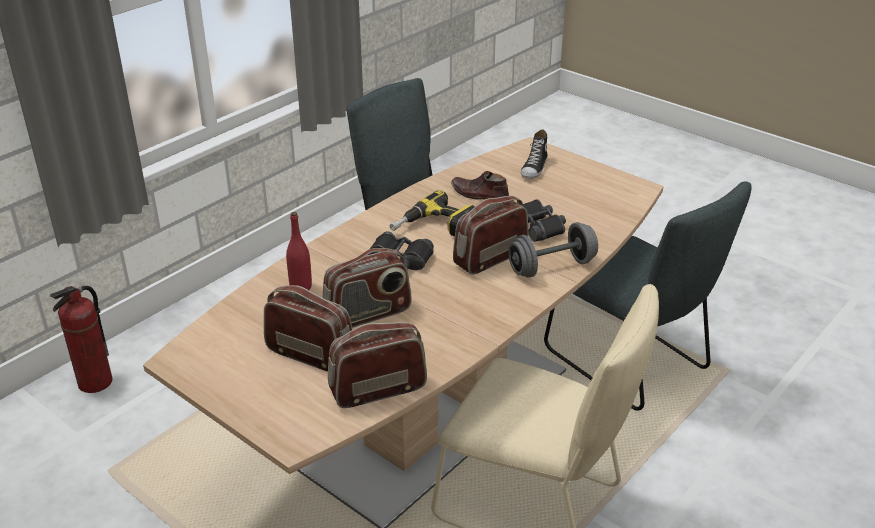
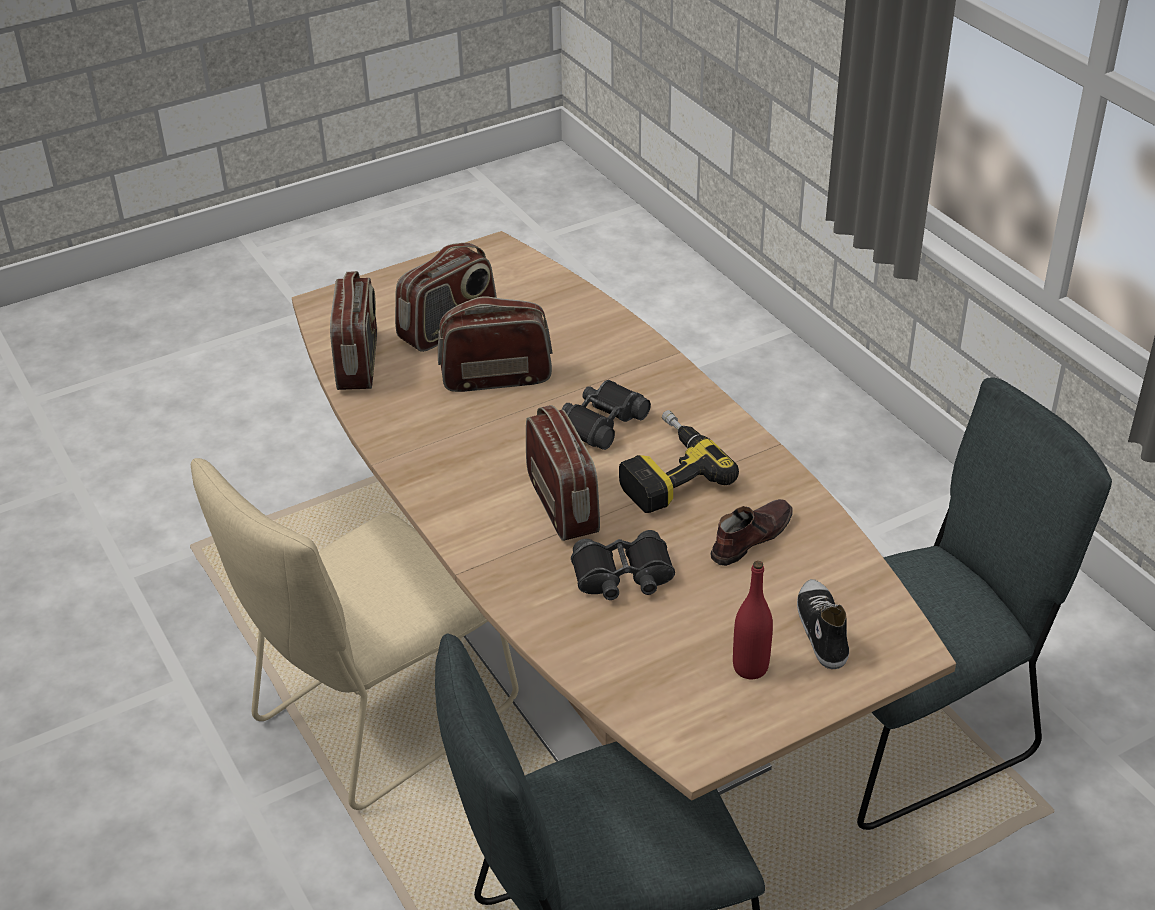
camera: 110 degrees right, 5 degrees up
(95, 383) = (781, 382): fire extinguisher -> none
(301, 287) = (582, 337): red bottle -> red bottle (750, 667)
(368, 314) = (496, 377): radio -> radio turned 90 degrees clockwise
(534, 168) = (821, 630): shoe -> shoe turned 45 degrees clockwise
(551, 267) = (507, 559): grey dumbbell -> none

